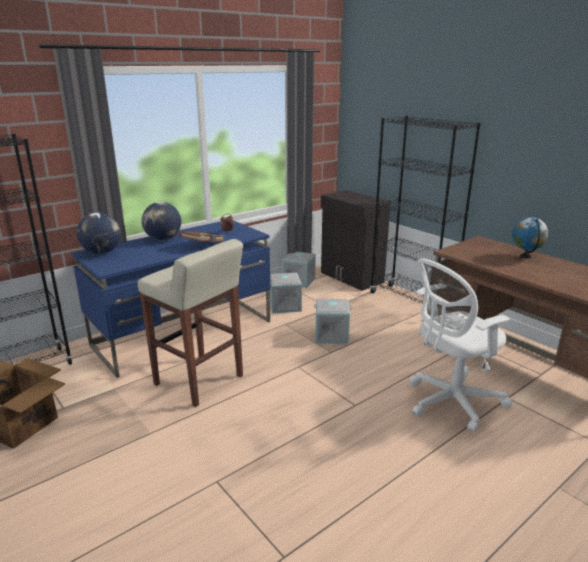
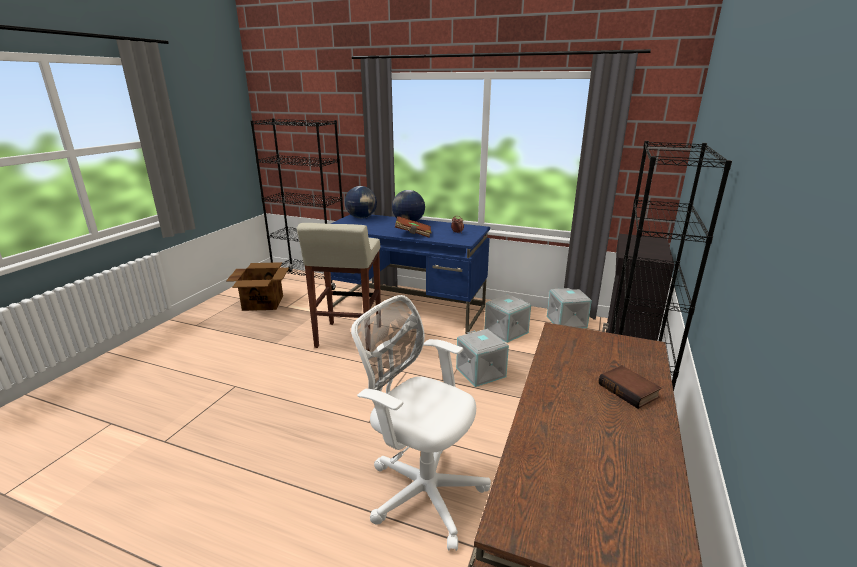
camera: 60 degrees right, 0 degrees up
(525, 256) = (629, 390): globe -> book

